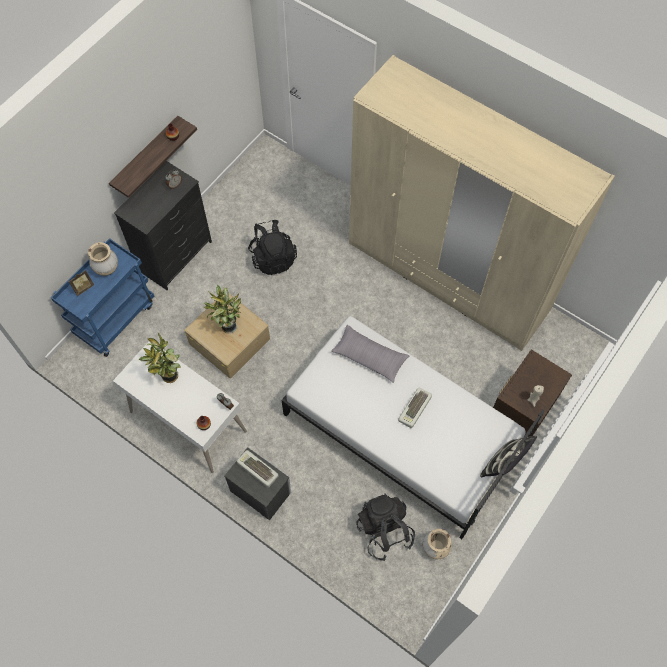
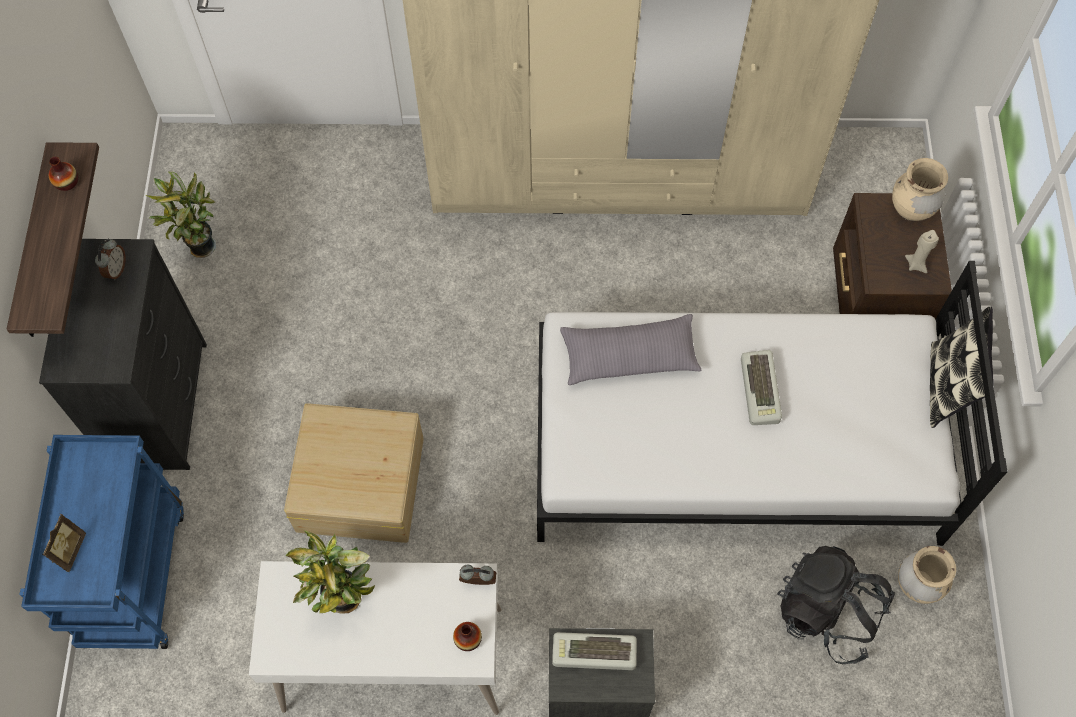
camera: 35 degrees left, 0 degrees up
(107, 269) = (88, 491): beige vase -> beige vase (911, 209)
(227, 326) = (352, 457): potted plant -> potted plant (199, 247)
(273, 258) = (329, 307): black backpack -> none

